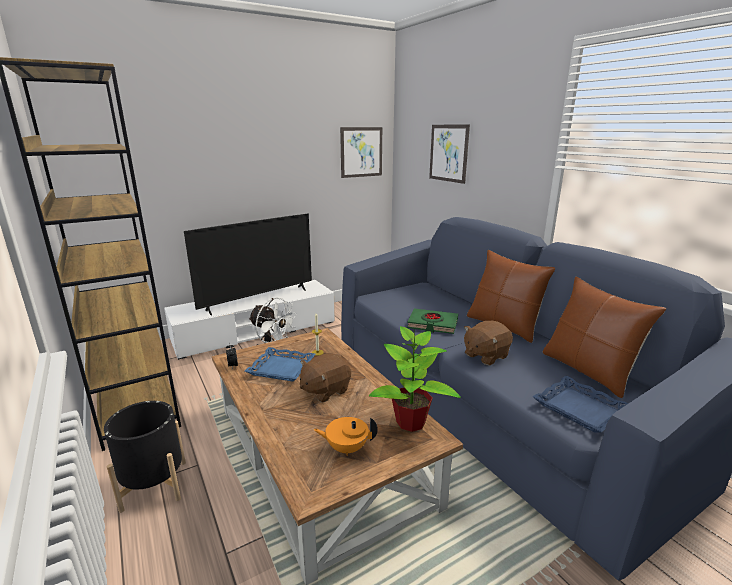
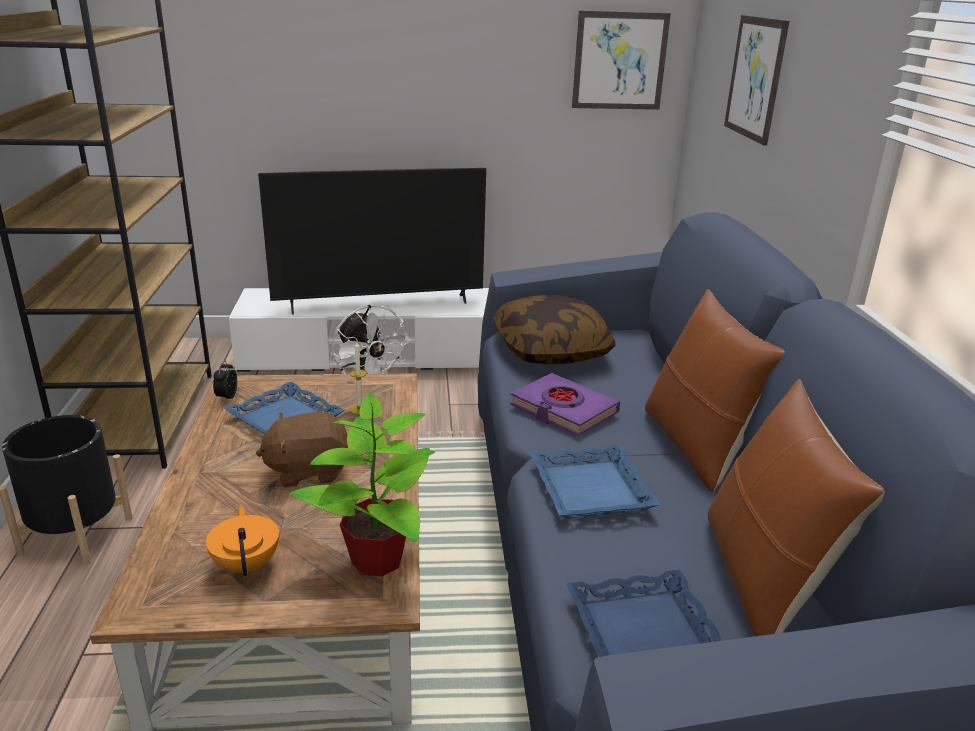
camera: 25 degrees right, 5 degrees up
(346, 448) = (247, 564): orange teapot -> orange teapot turned 45 degrees clockwise
(394, 299) = (551, 350): none -> pillow
(432, 324) = (563, 410): green book -> purple book
(485, 355) = (591, 489): brown plush toy -> blue tray

